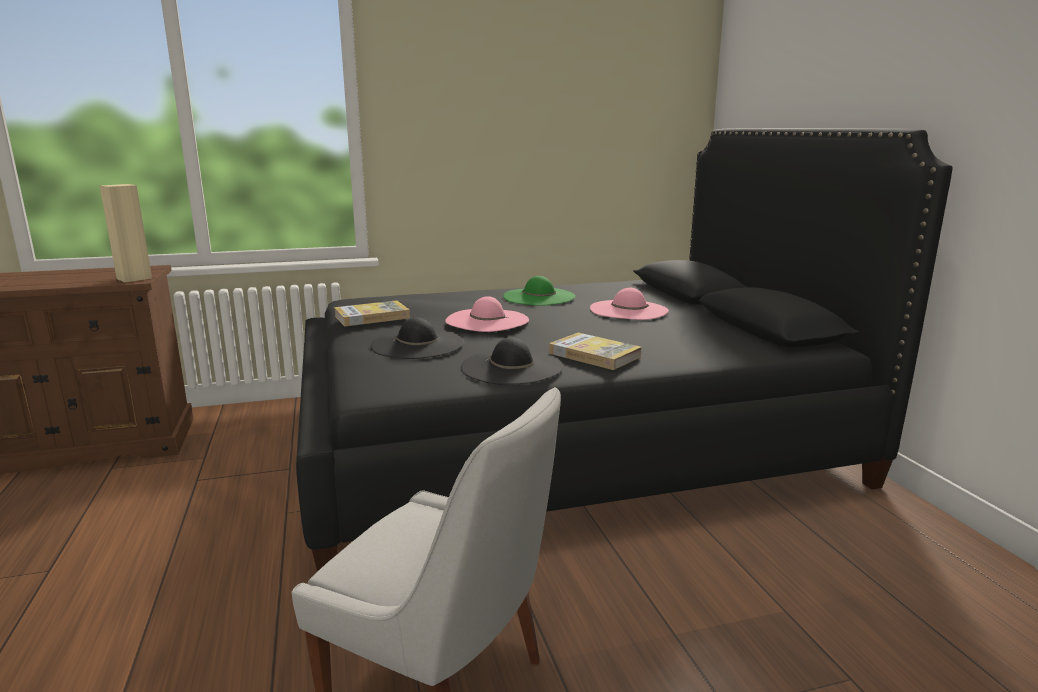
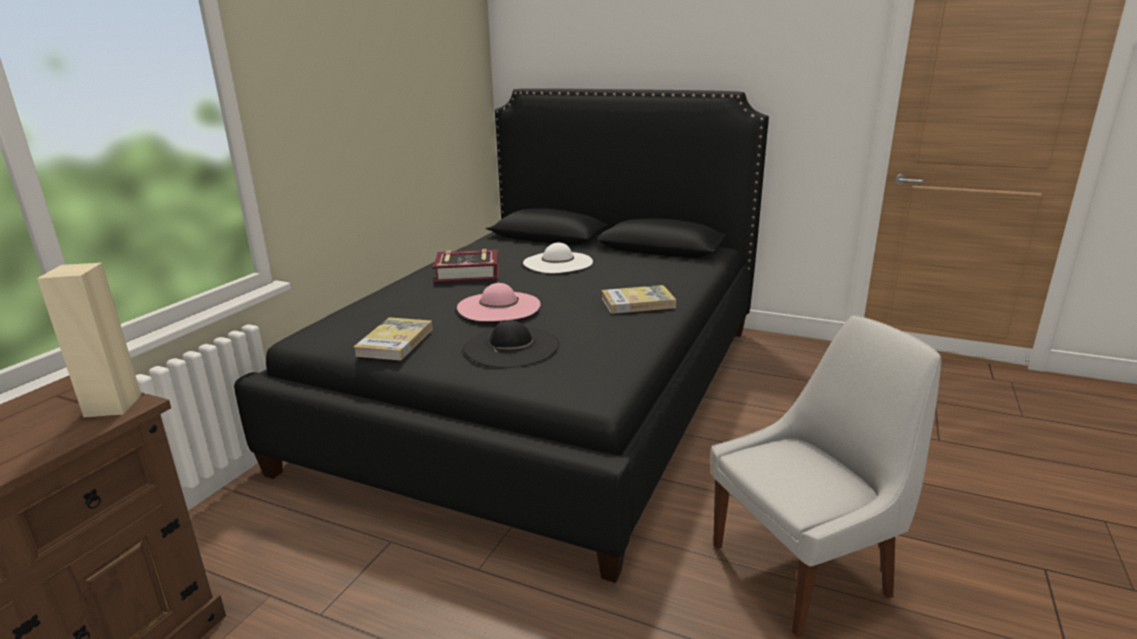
camera: 50 degrees left, 5 degrees up
(512, 367) = (622, 333): black hat -> none
(539, 297) = (467, 273): green hat -> book
(628, 310) = (558, 262): pink hat -> white hat

